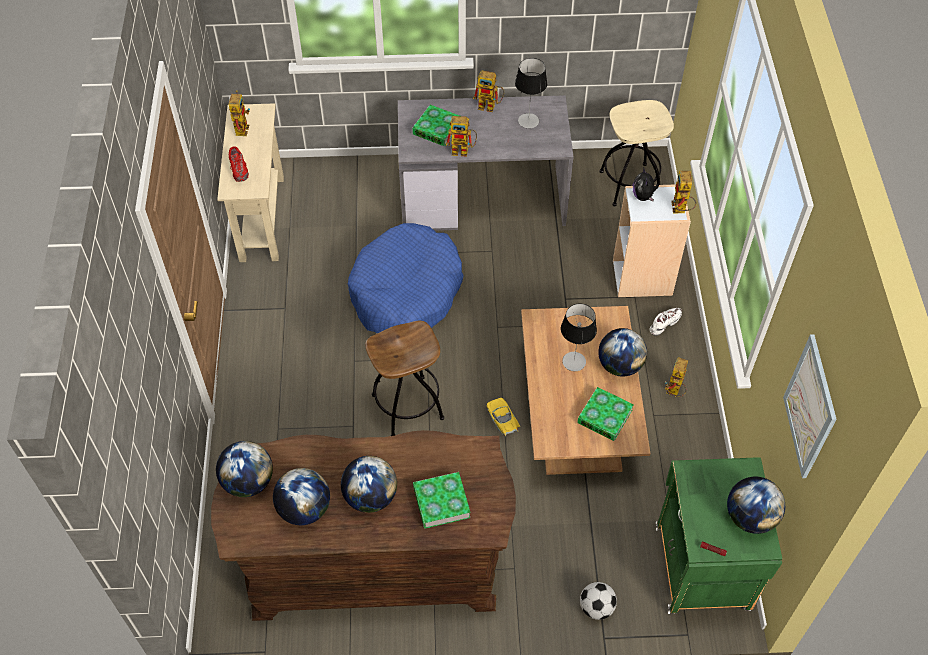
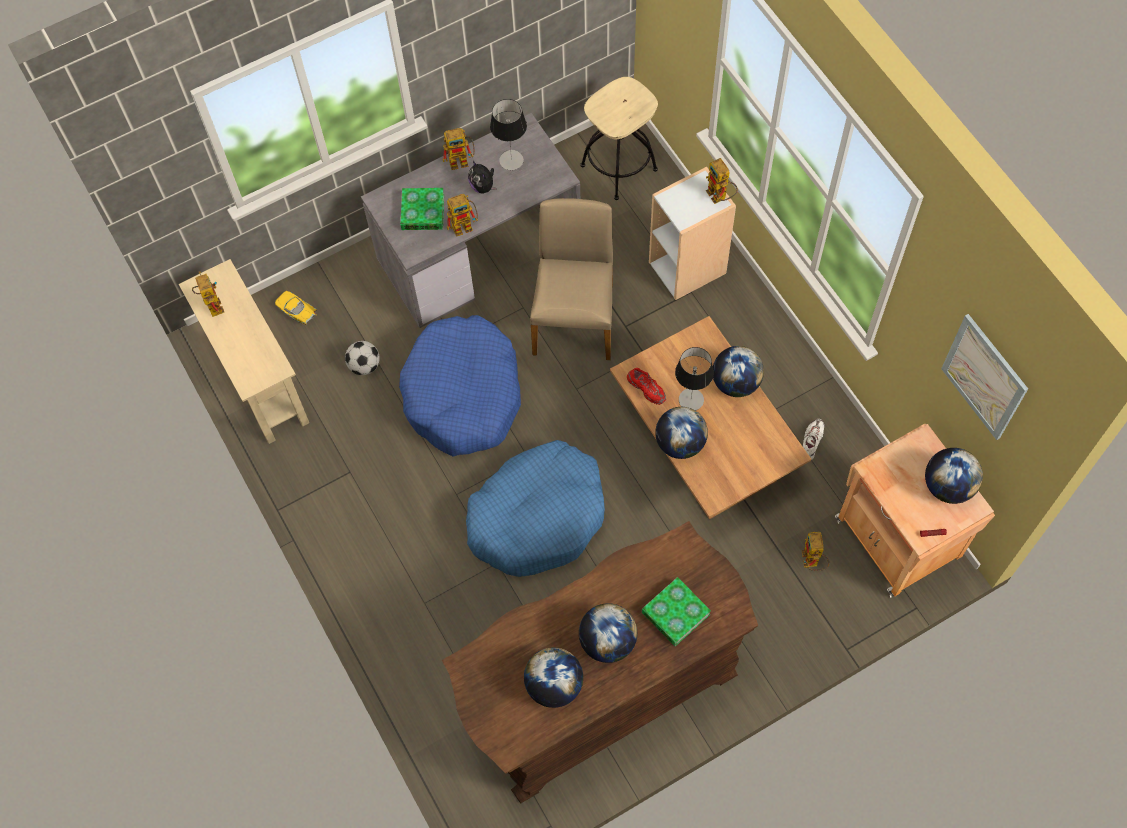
camera: 25 degrees left, 10 degrees up
(239, 170) = (242, 355): red shoe -> red shoe (646, 389)
(248, 482) = (484, 686): globe -> globe (680, 443)
(407, 406) = (538, 516): brown stool -> blue dog bed
(502, 420) = (637, 484): yellow toy car -> yellow toy car (296, 311)
(528, 275) = (575, 318): none -> beige chair
(596, 608) = (824, 625): football -> football (364, 366)
(604, 416) = (750, 442): book -> none
(643, 196) = (676, 198): plush toy -> plush toy (483, 186)
(664, 323) = (735, 307): white shoe -> white shoe (811, 442)
(674, 392) = (781, 376): toy robot -> toy robot (812, 562)
(701, 570) = (897, 541): green cart -> brown cart

